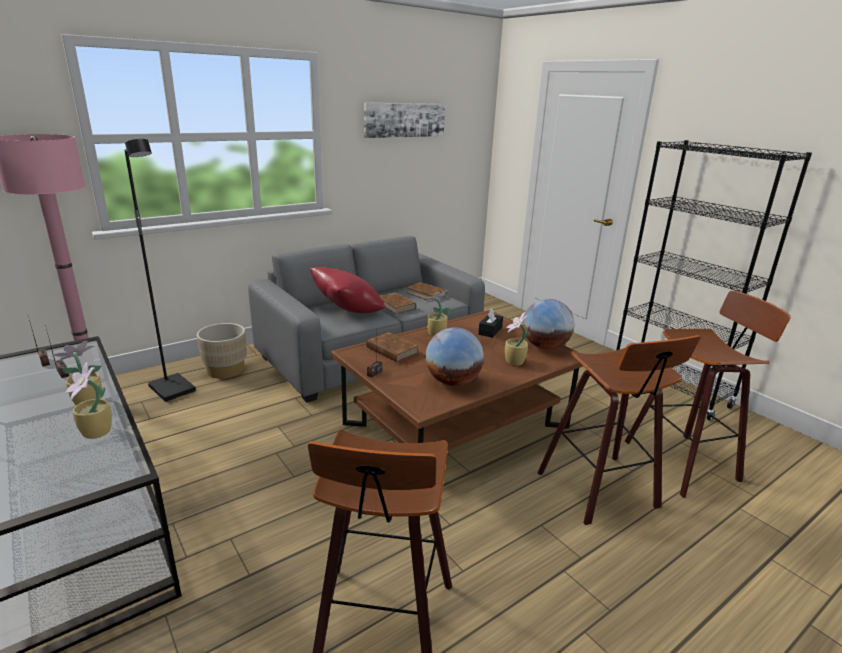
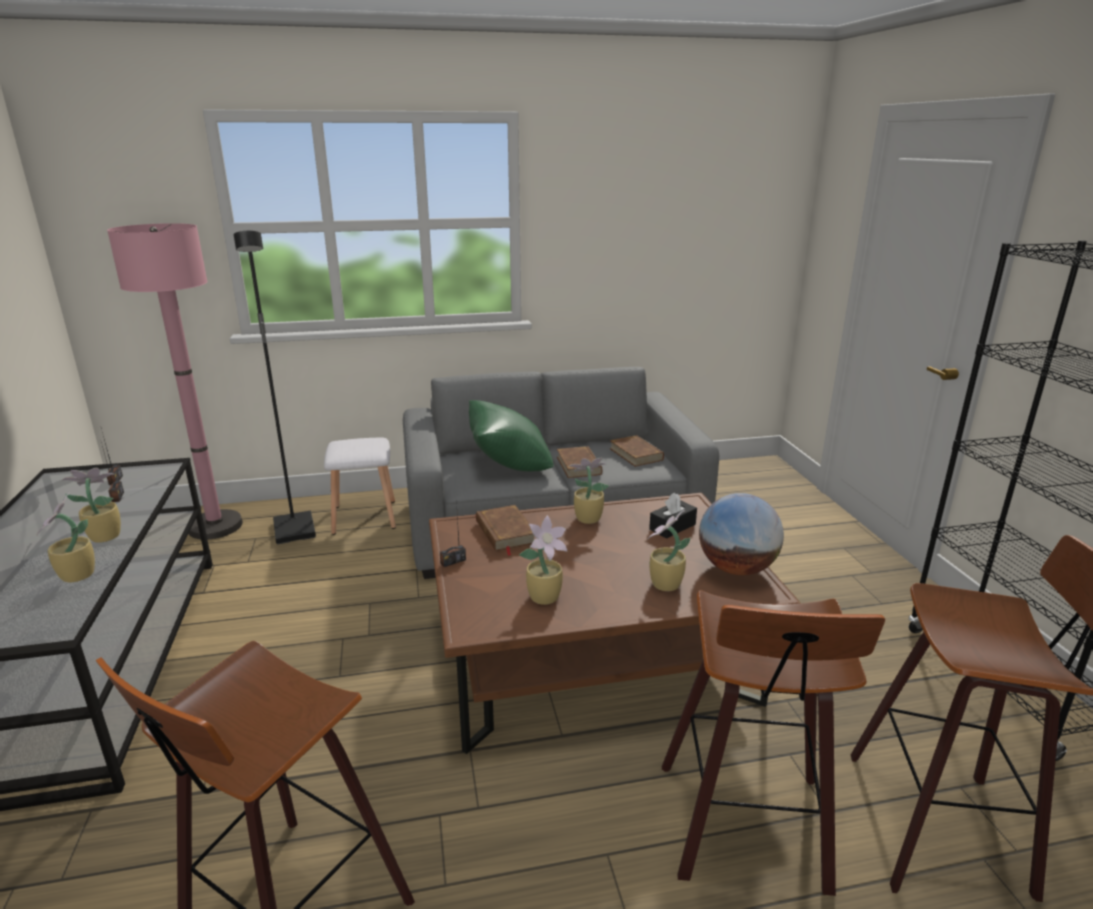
camera: 25 degrees right, 0 degrees up
(226, 370) = (366, 516): beige planter -> white stool
(347, 312) = (509, 465): red pillow -> green pillow
(404, 120) = (652, 200): picture -> none
(452, 381) = (546, 597): globe -> potted plant

